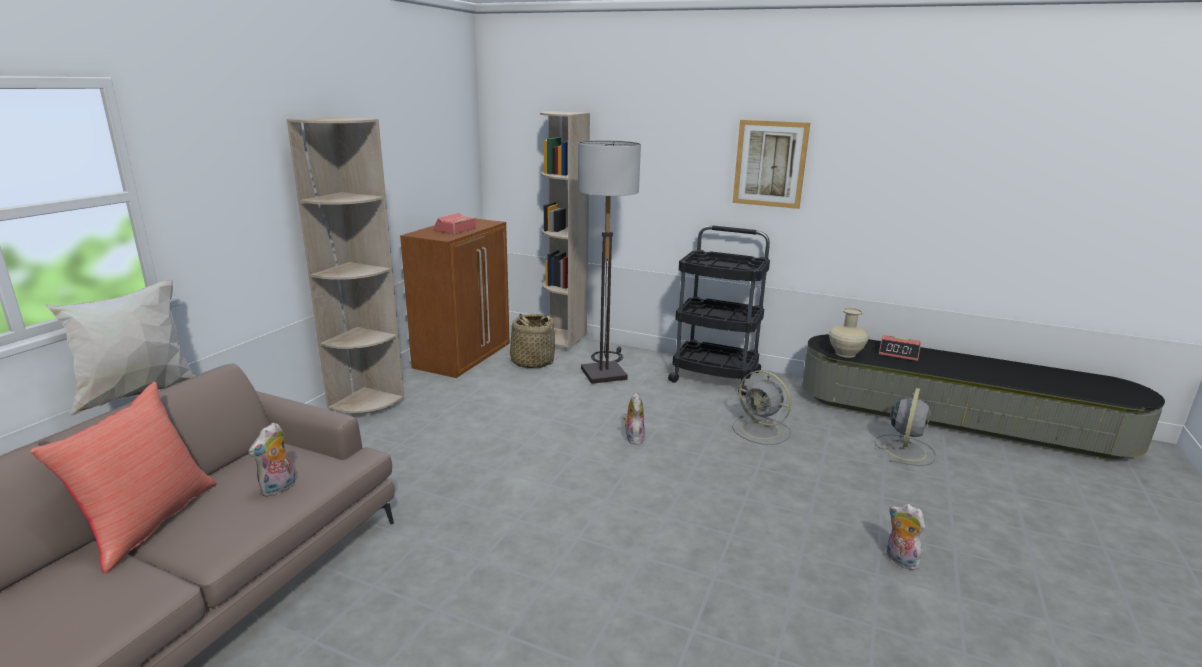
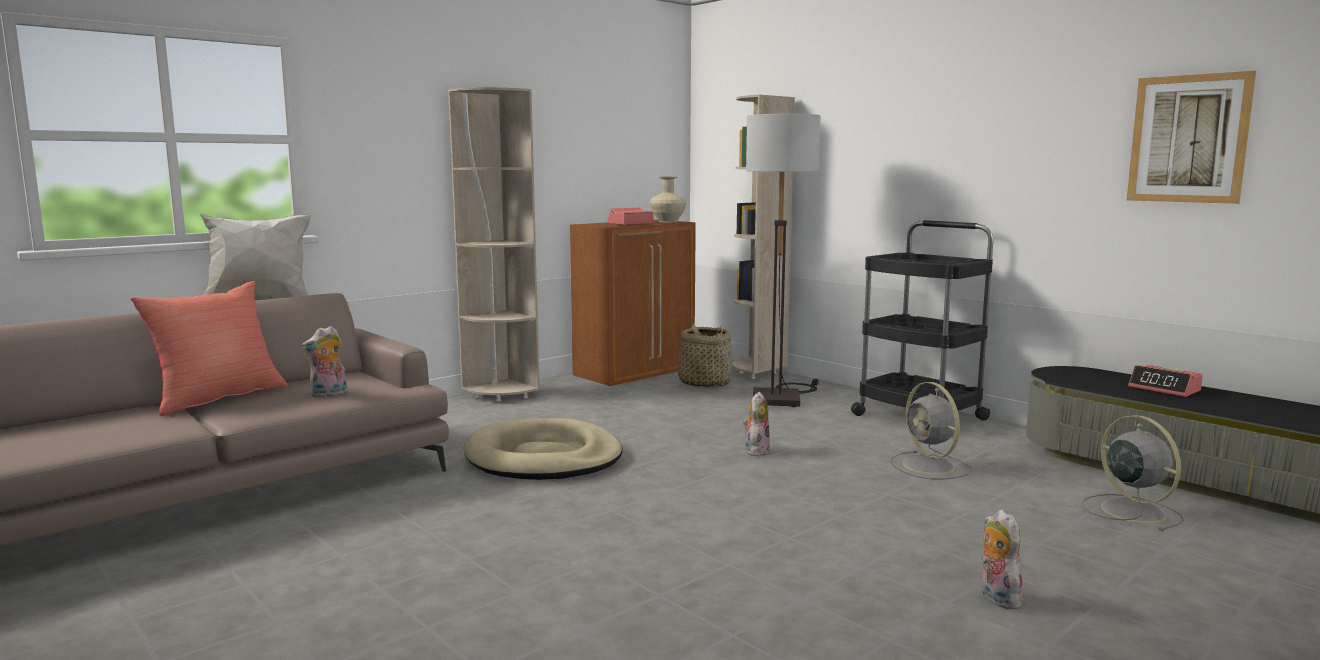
camera: 25 degrees right, 10 degrees down
(470, 484) = (543, 458): none -> beige dog bed
(770, 164) = (995, 138): picture -> picture (1188, 139)
(845, 354) = (1077, 382): beige vase -> beige vase (668, 222)
(904, 450) = (1130, 510): grey fan -> grey fan turned 75 degrees counterclockwise

